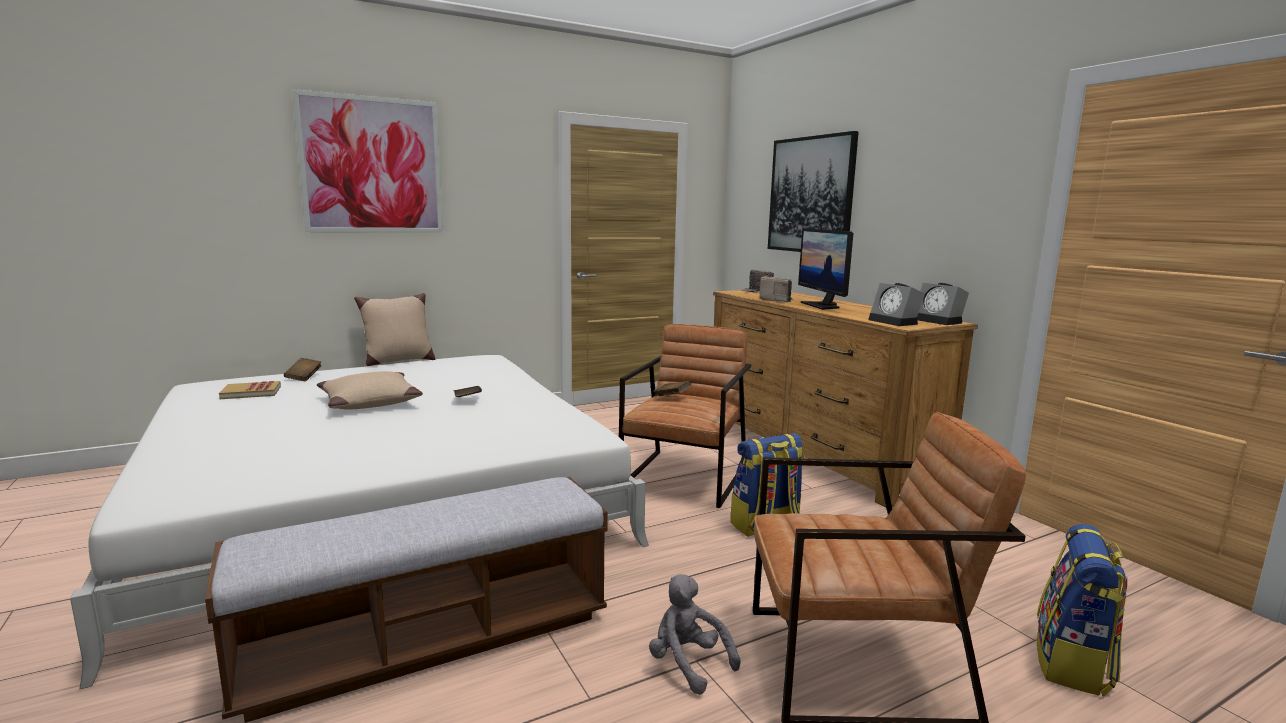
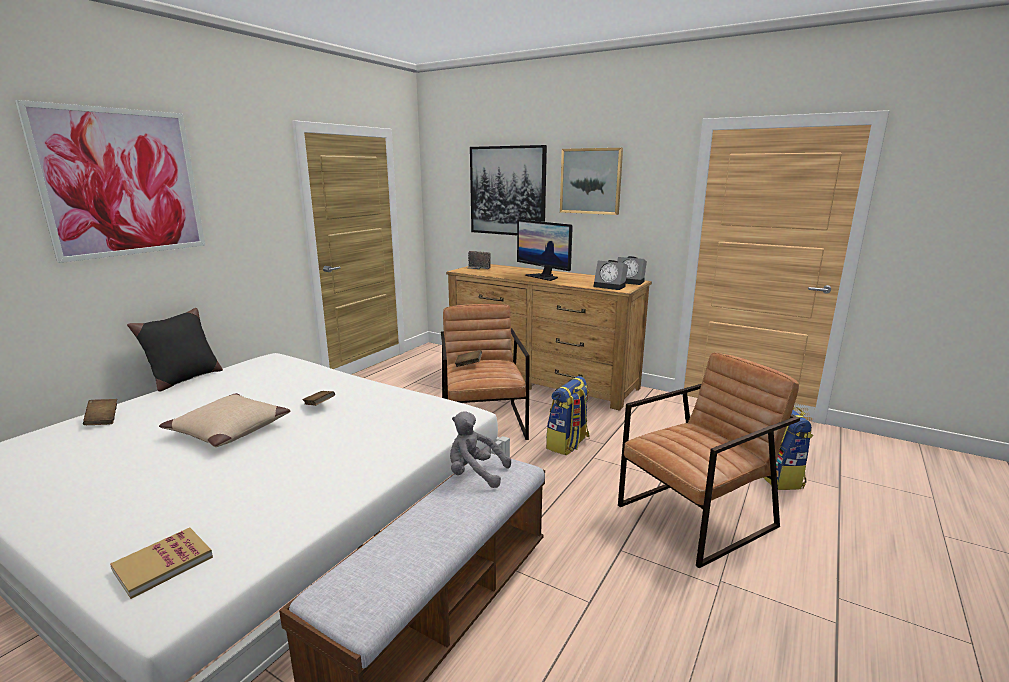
camera: 30 degrees left, 5 degrees up
(251, 392) = (65, 452): book -> book (163, 564)
(398, 361) = (184, 379): beige pillow -> black pillow
(688, 663) = (618, 553): grey plush toy -> grey plush toy (475, 474)
(777, 300) = (507, 275): radio -> none
(908, 177) = (591, 181): none -> picture

